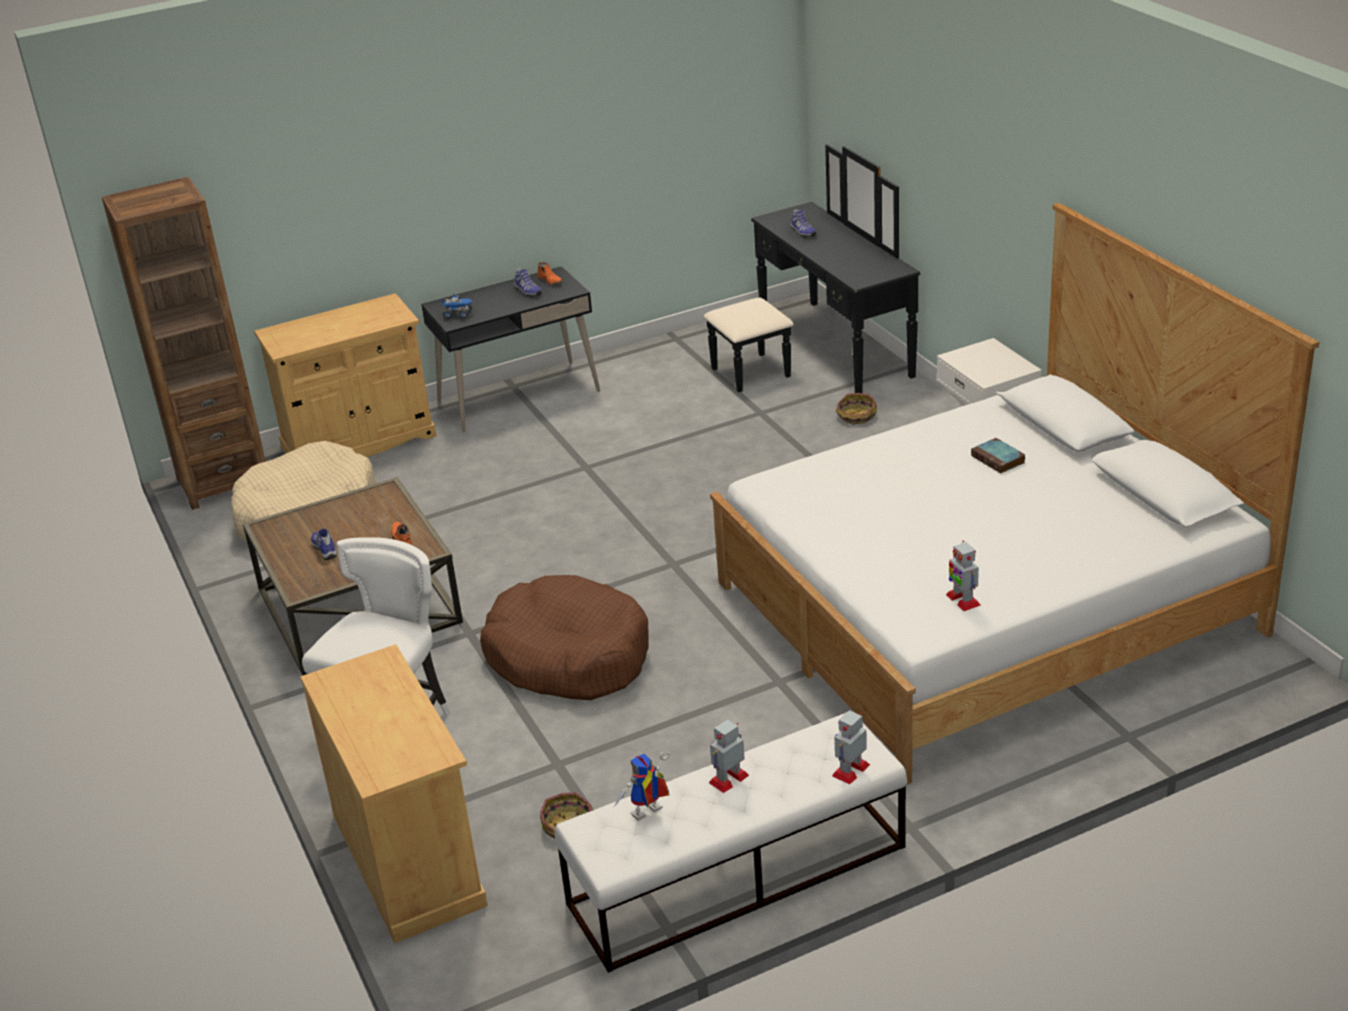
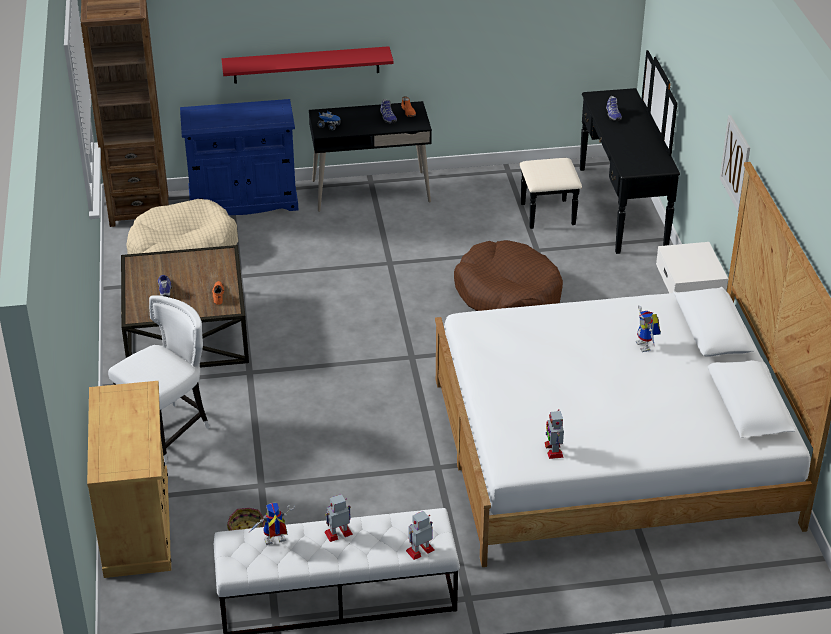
camera: 15 degrees right, 5 degrees up
(359, 442) = (243, 201): beige cabinet -> blue cabinet
(410, 243) = (306, 65): none -> red shelf
(568, 656) = (306, 408): brown dog bed -> brown dog bed (508, 295)
(856, 416) = (605, 271): basket -> none
(999, 459) = (646, 346): book -> toy robot
(1027, 218) = (735, 163): none -> picture

